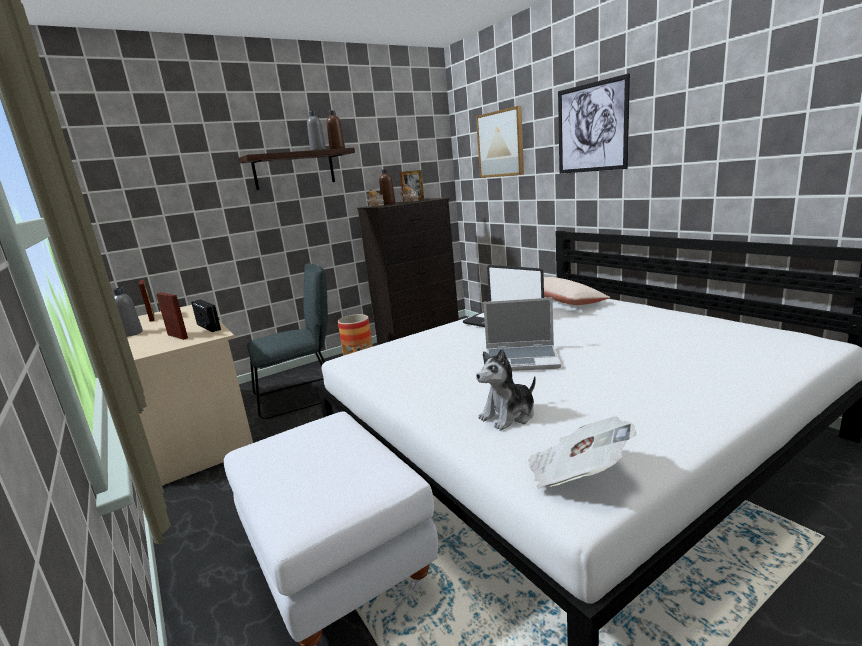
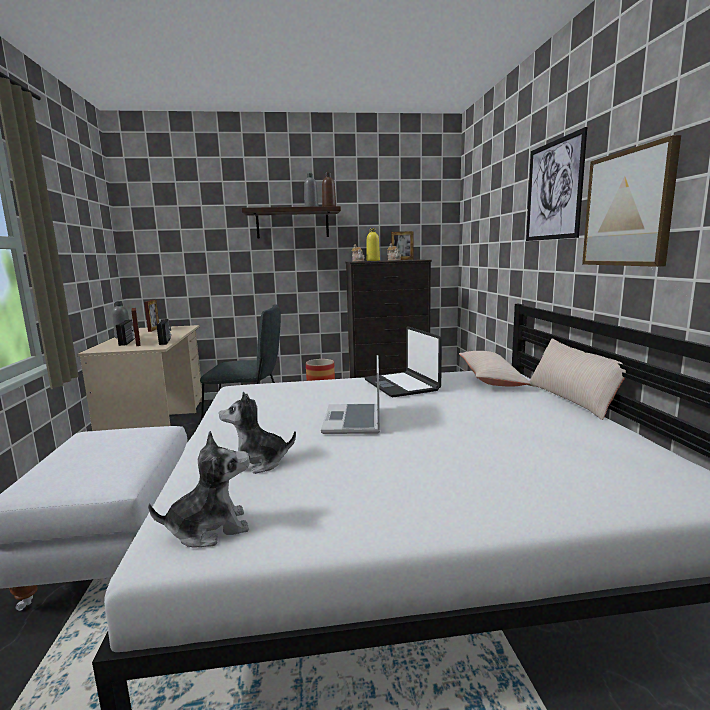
camera: 25 degrees right, 5 degrees down
(156, 337) = (127, 342): none -> radio
(388, 204) = (373, 260): brown bottle -> yellow bottle
(501, 144) = (489, 208): picture -> picture (628, 209)
(522, 359) = (354, 421): laptop -> laptop turned 60 degrees clockwise
(576, 474) = (210, 528): newspaper -> plush toy
(645, 303) = (572, 399): none -> beige pillow

